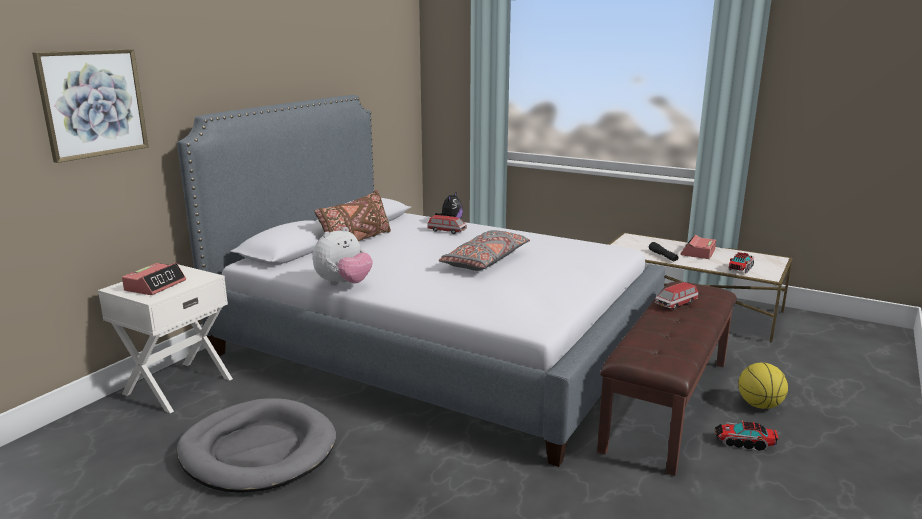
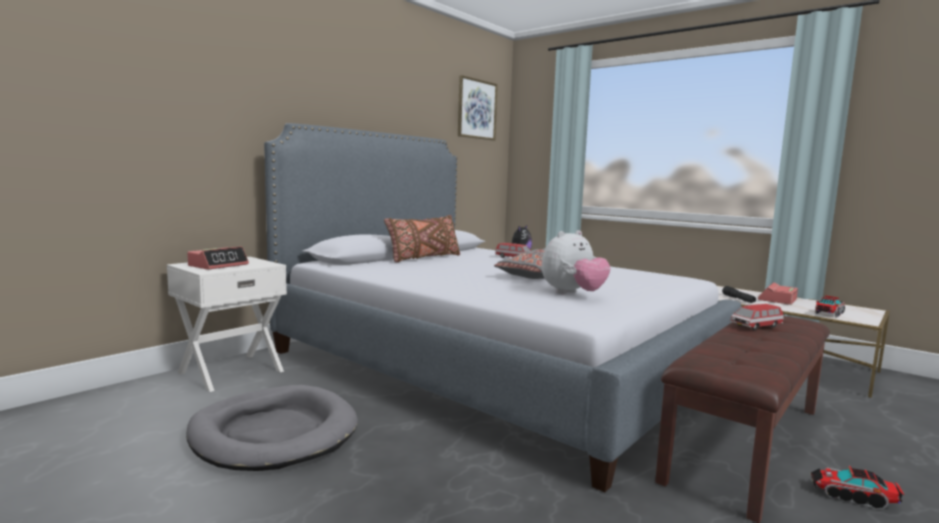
camera: 10 degrees right, 10 degrees down
(93, 103) = (188, 93): picture -> picture (476, 109)
(344, 284) = (394, 278): plush toy -> plush toy (572, 294)
(759, 405) = (866, 457): basketball -> none

